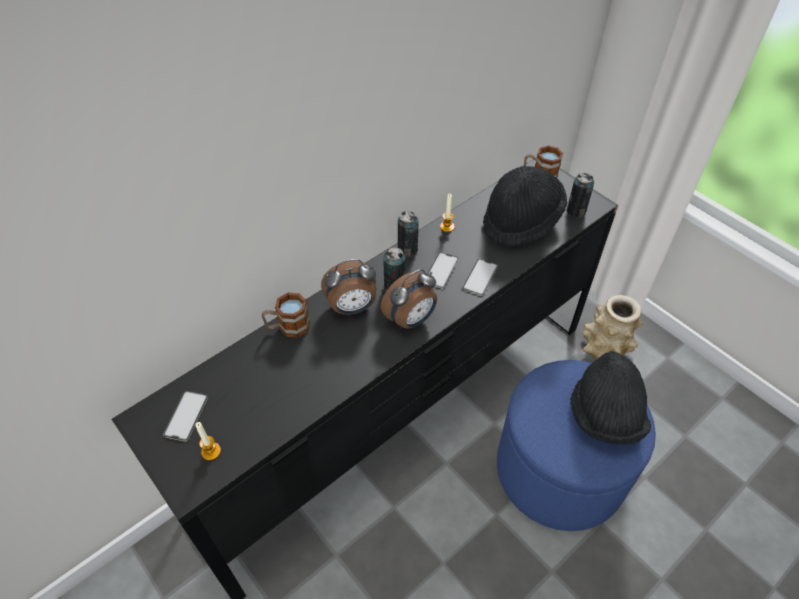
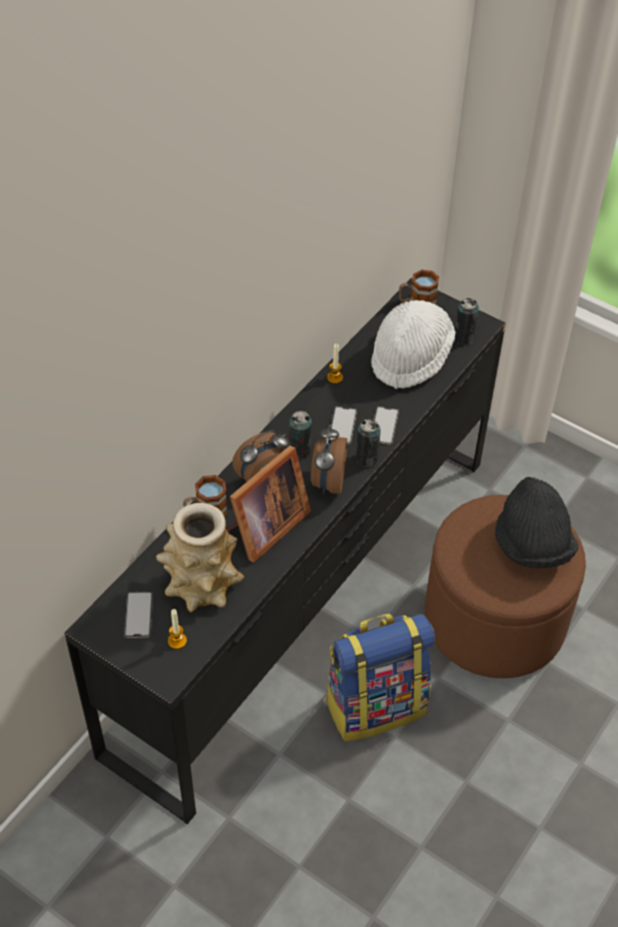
camera: 15 degrees left, 0 degrees up
(336, 353) = (263, 528): none -> picture frame
(407, 250) = (301, 410): can -> can (367, 458)
(411, 320) = (327, 482): alarm clock -> alarm clock turned 150 degrees clockwise
(434, 527) = (376, 705): none -> backpack
(521, 221) = (410, 358): black hat -> white hat
(560, 470) = (494, 619): blue ottoman -> brown ottoman
(604, 349) = (516, 481): vase -> vase (201, 585)

